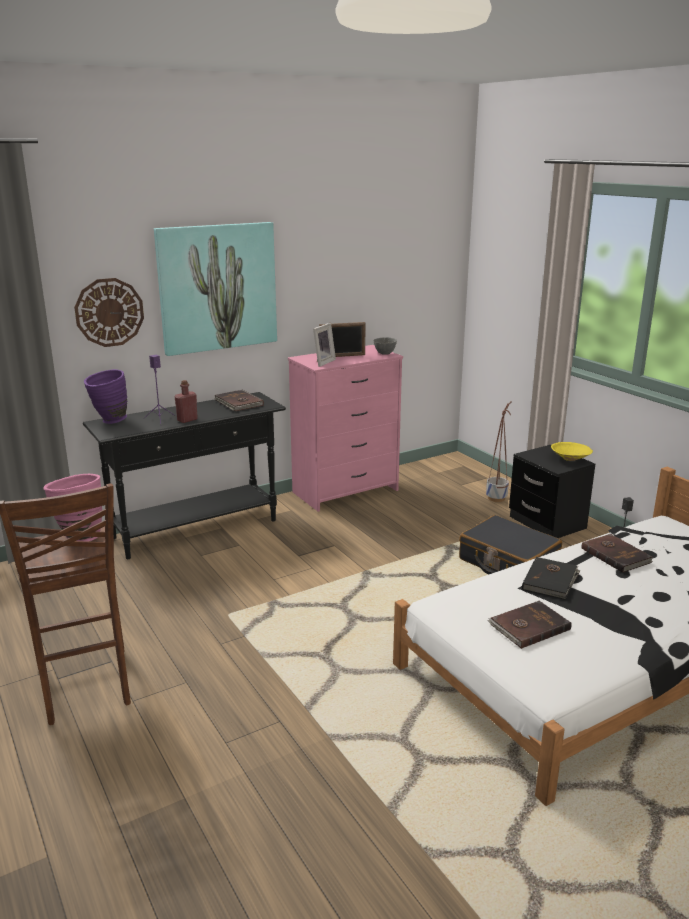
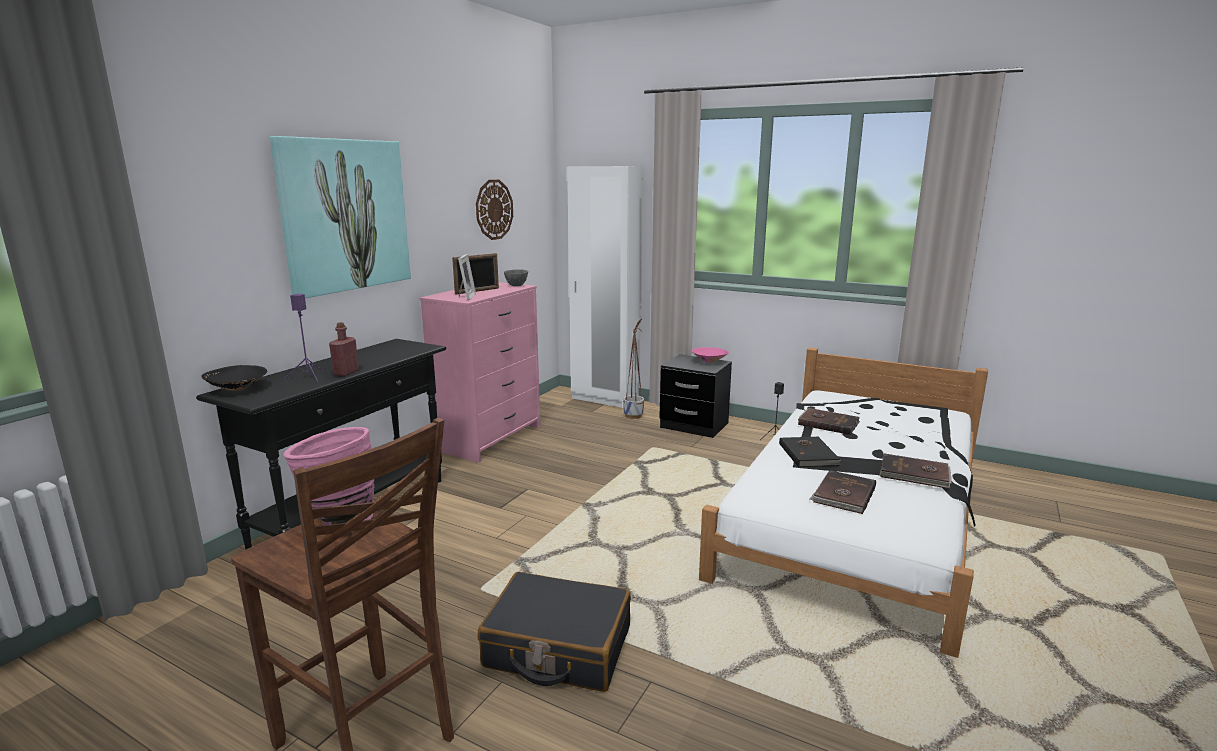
camera: 30 degrees left, 5 degrees down
(109, 312) = (221, 244): wall clock -> wall clock (494, 209)
(109, 421) = (238, 389): purple vase -> black bowl
(238, 403) = (387, 350): brown book -> brown book (914, 474)
(485, 475) = (604, 400): none -> white wardrobe
(508, 563) = (698, 464): black suitcase -> black suitcase (557, 647)
(570, 459) = (710, 361): yellow bowl -> pink bowl

